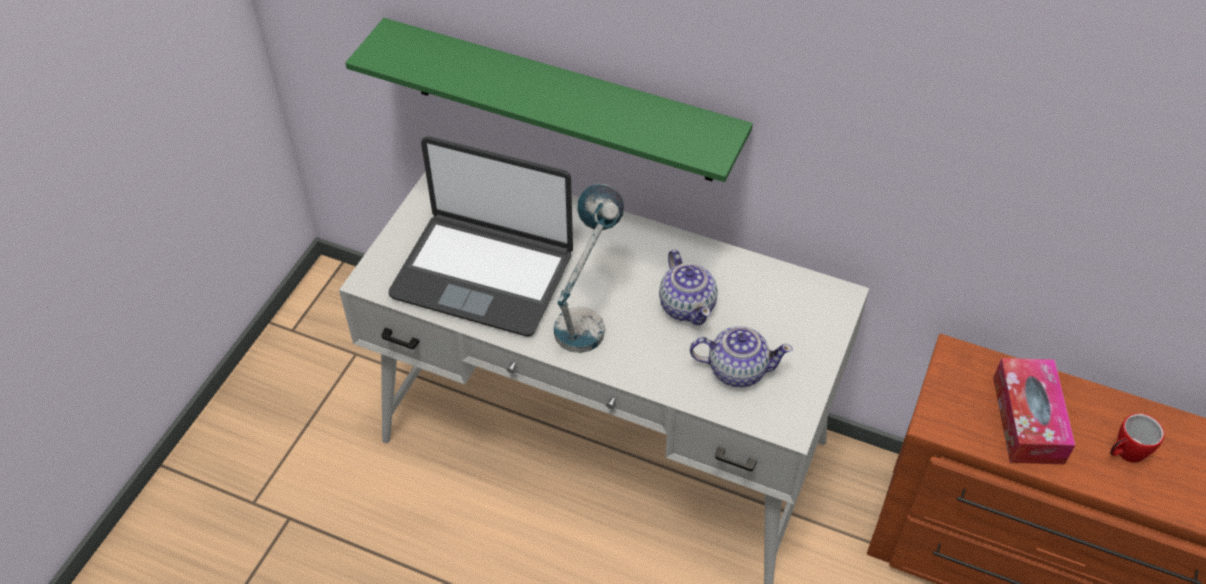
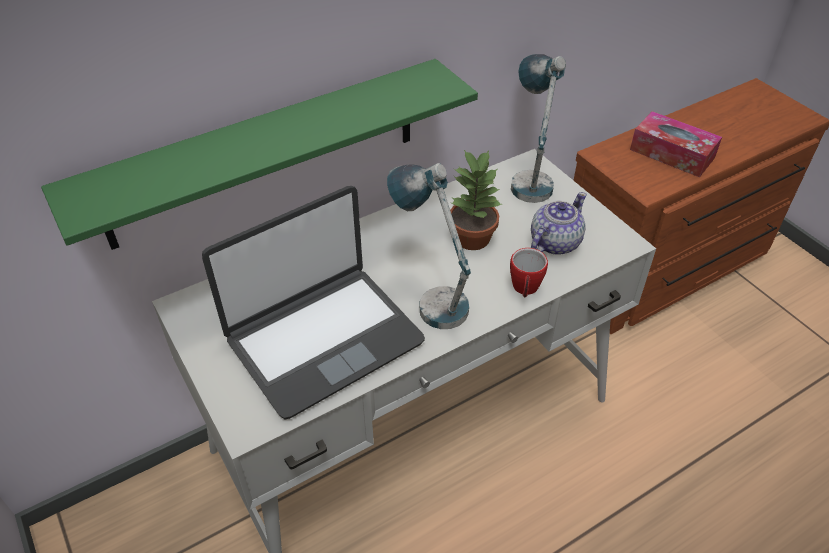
camera: 55 degrees left, 5 degrees down
(687, 305) = (472, 237): teapot -> potted plant
(818, 306) = (530, 177): none -> table lamp
(1125, 453) = (721, 133): mug -> mug (525, 290)

